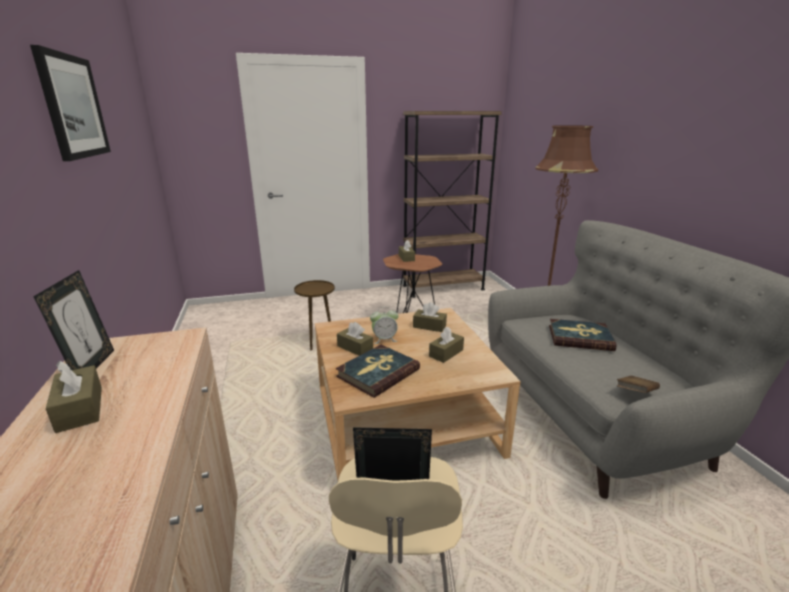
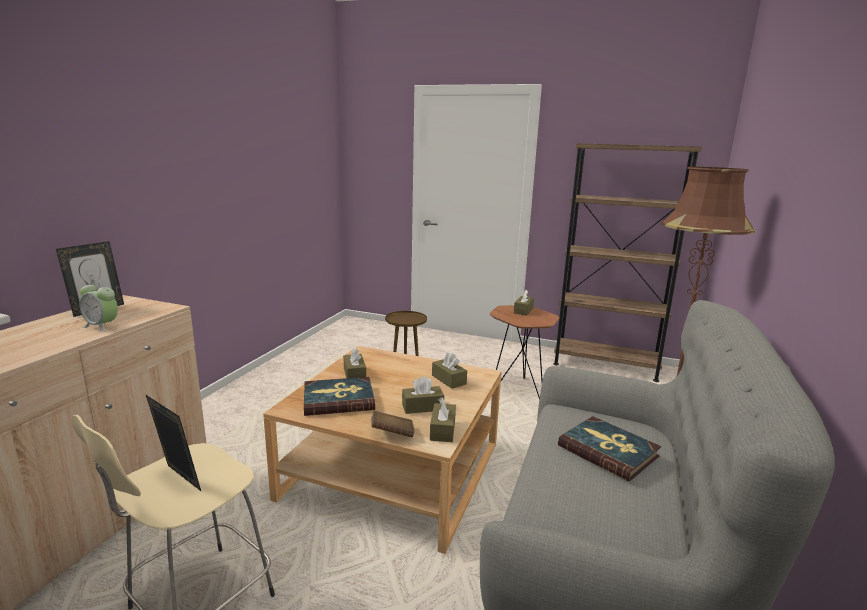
camera: 35 degrees right, 5 degrees down
(73, 106) = (219, 132): picture -> none
(80, 409) = (52, 327): brown tissue box -> brown tissue box (442, 430)
(384, 339) = (389, 376): alarm clock -> alarm clock (102, 326)
(635, 393) = (568, 530): brown book -> brown book (392, 434)

